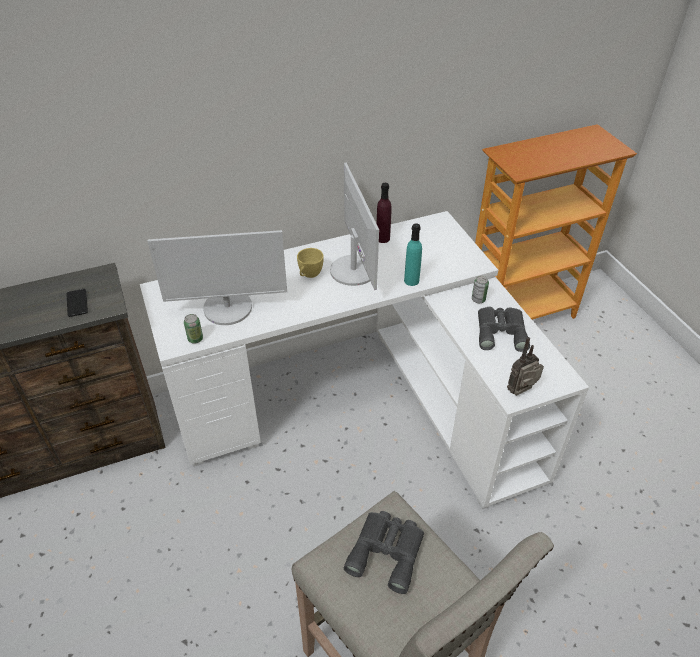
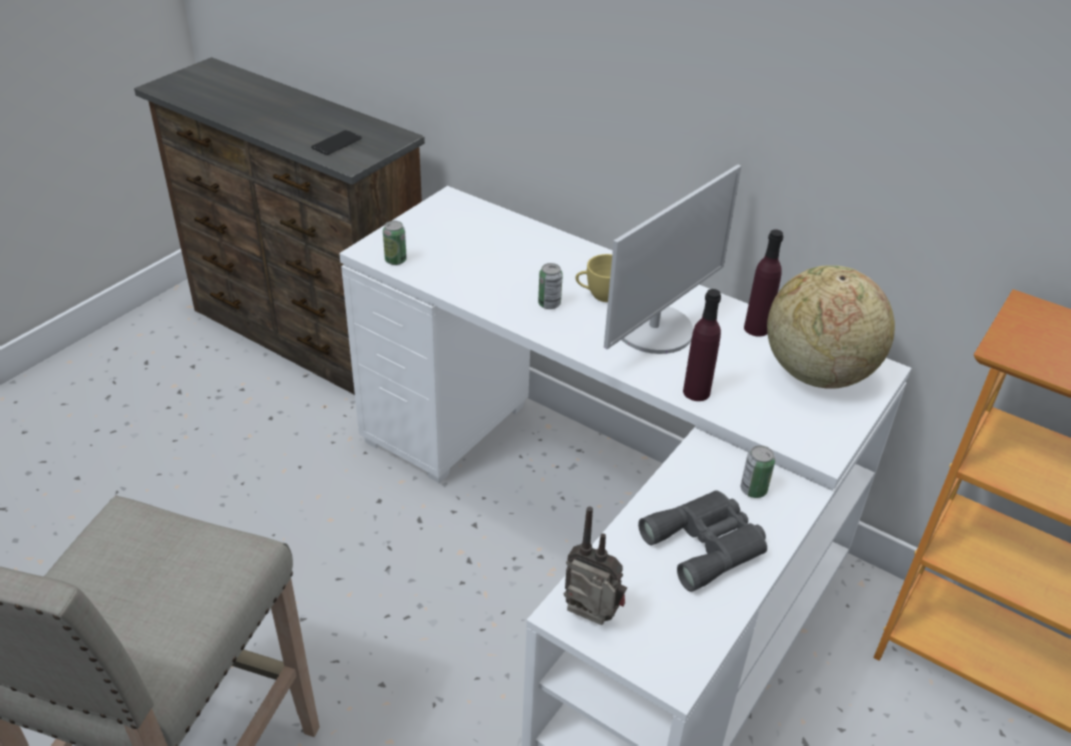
camera: 55 degrees right, 5 degrees down
(228, 308) = (470, 260): monitor -> none
(298, 296) = (549, 304): none -> can
(387, 551) = (171, 570): grey binoculars -> none
(411, 281) = (696, 392): turquoise bottle -> purple bottle
(429, 238) = (816, 373): none -> globe

